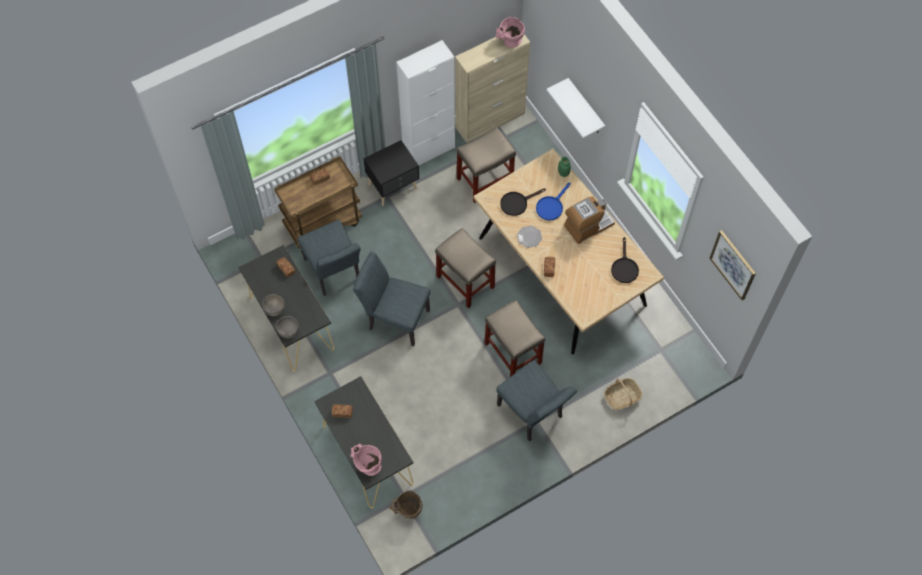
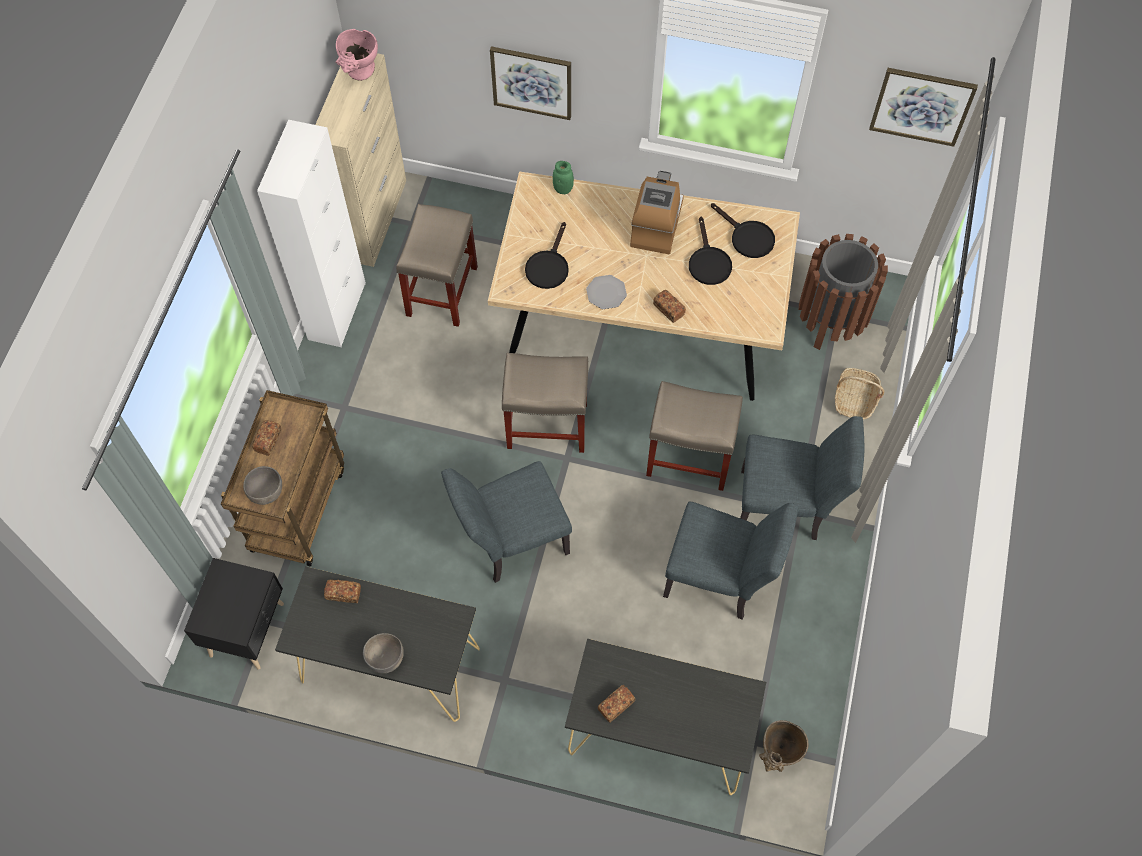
camera: 45 degrees left, 0 degrees up
(288, 331) = (435, 670): grey bowl -> grey bowl (266, 493)
(334, 273) = (378, 554): grey chair -> grey chair (720, 579)
(367, 465) = (718, 741): pink vase -> none
(393, 187) = (340, 389): black nightstand -> black nightstand (249, 629)
(551, 206) = (591, 237): blue frying pan -> none
(585, 108) = (532, 82): white shelf -> picture
(592, 263) = (708, 262): none -> black frying pan
(653, 351) = (830, 321): none -> brown trash can

